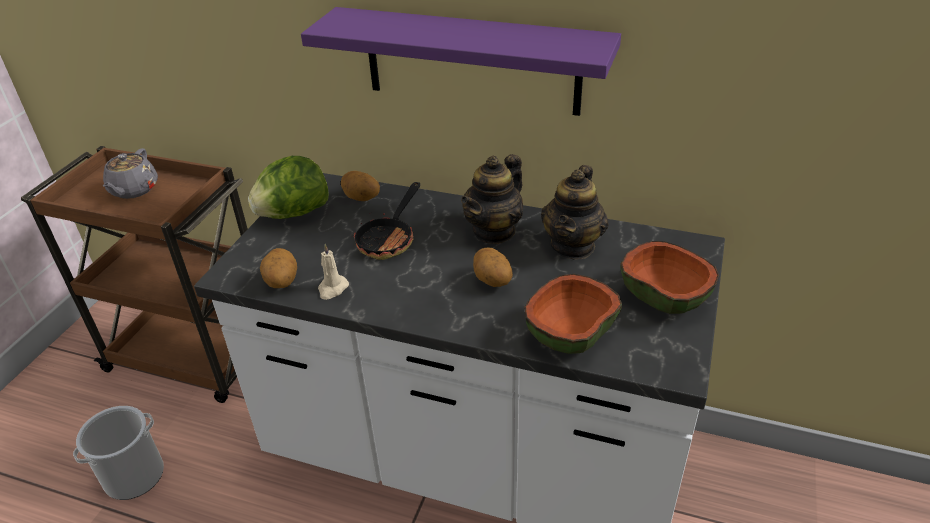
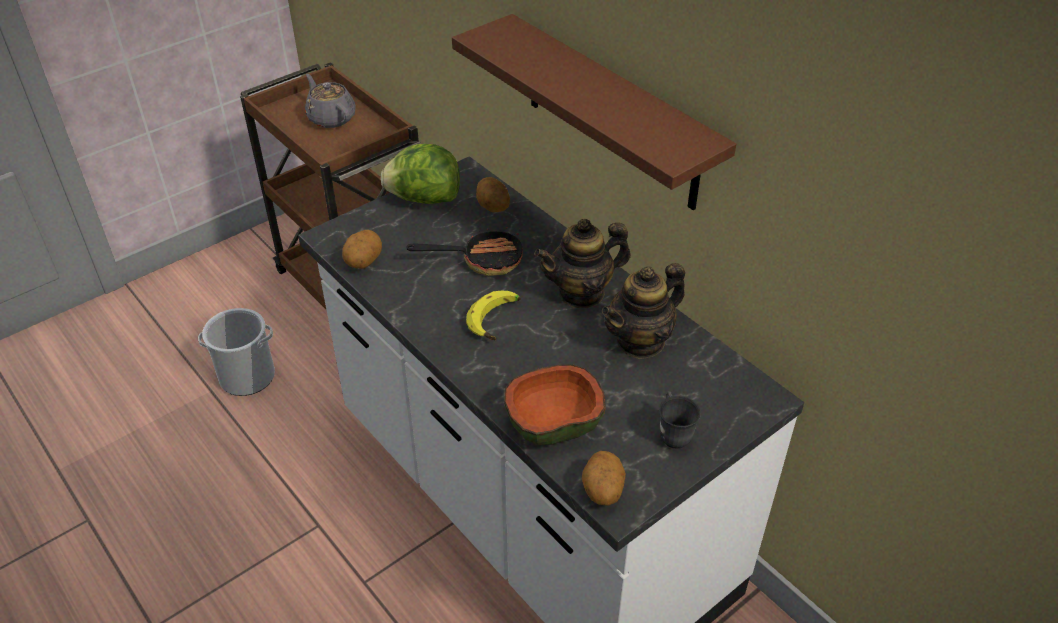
camera: 30 degrees right, 5 degrees up
(133, 190) = (331, 118): grey teapot -> grey teapot turned 105 degrees clockwise
(332, 289) = (397, 287): beige candle -> none
(389, 239) = (483, 260): frying pan -> frying pan turned 150 degrees counterclockwise
(446, 278) = (497, 320): none -> banana
(471, 61) = (611, 114): purple shelf -> brown shelf
(492, 281) = (533, 342): potato -> potato (602, 491)
(662, 298) = (673, 433): bowl -> grey mug

